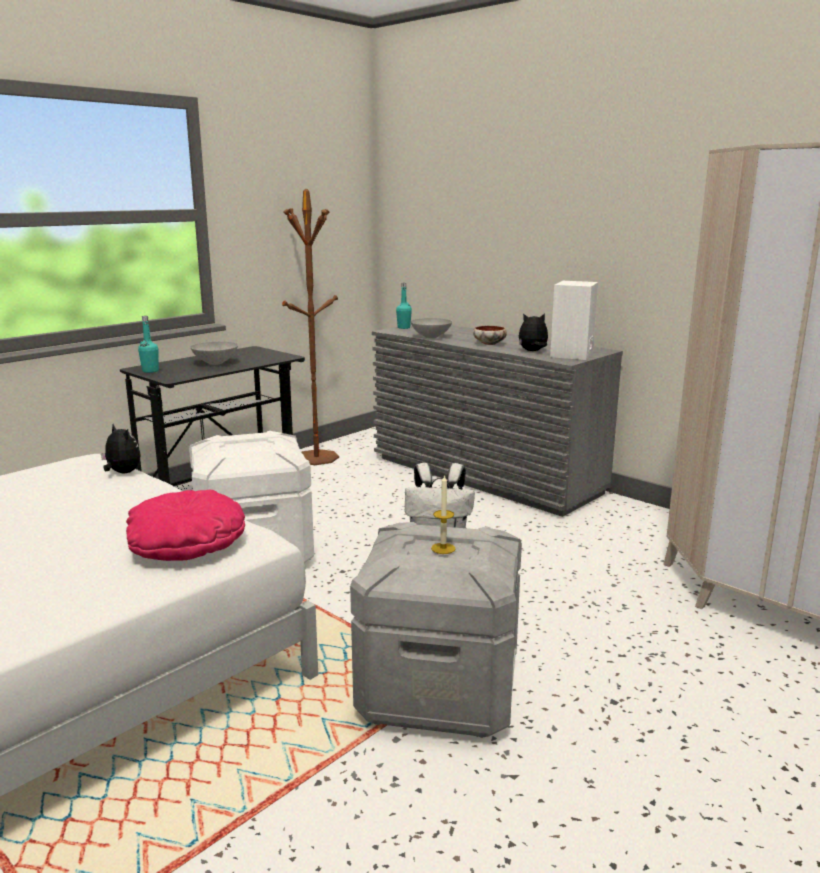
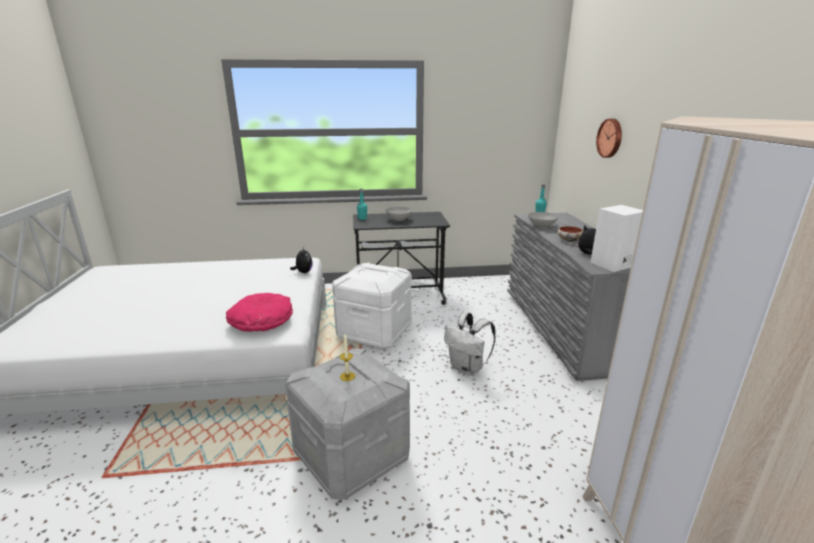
camera: 40 degrees right, 5 degrees up
(316, 457) = (476, 284): brown clothes rack -> none
(490, 209) = (610, 138): none -> wall clock

